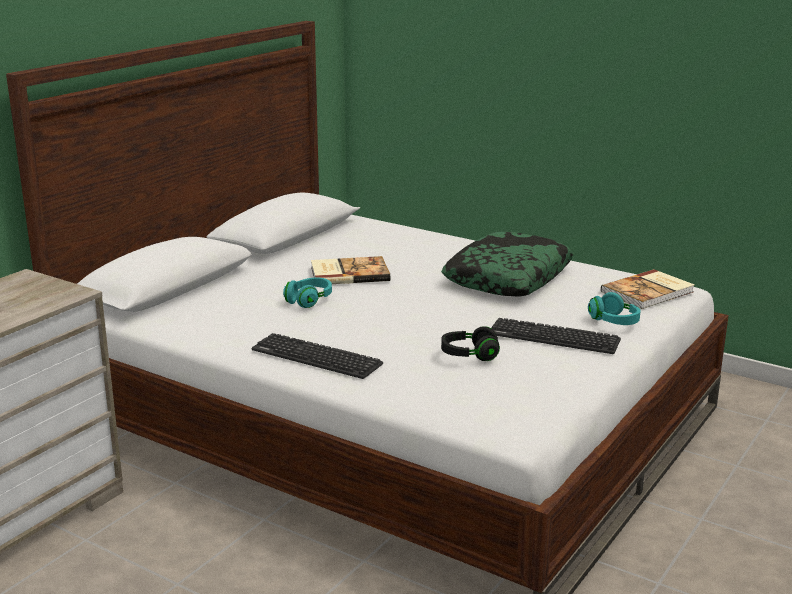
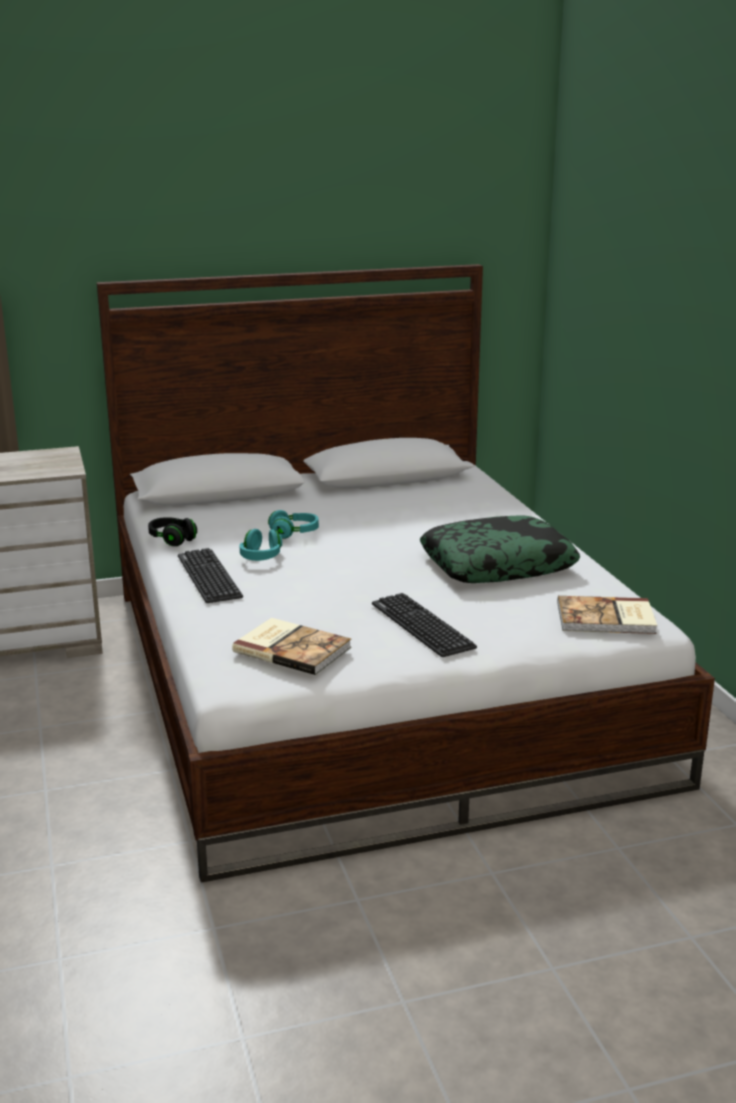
camera: 40 degrees right, 0 degrees up
(348, 273) = (368, 521): book -> book (292, 648)
(469, 355) = (313, 613): black headphones -> black headphones (172, 539)
(614, 322) = (507, 632): turquoise headphones -> turquoise headphones (261, 557)

